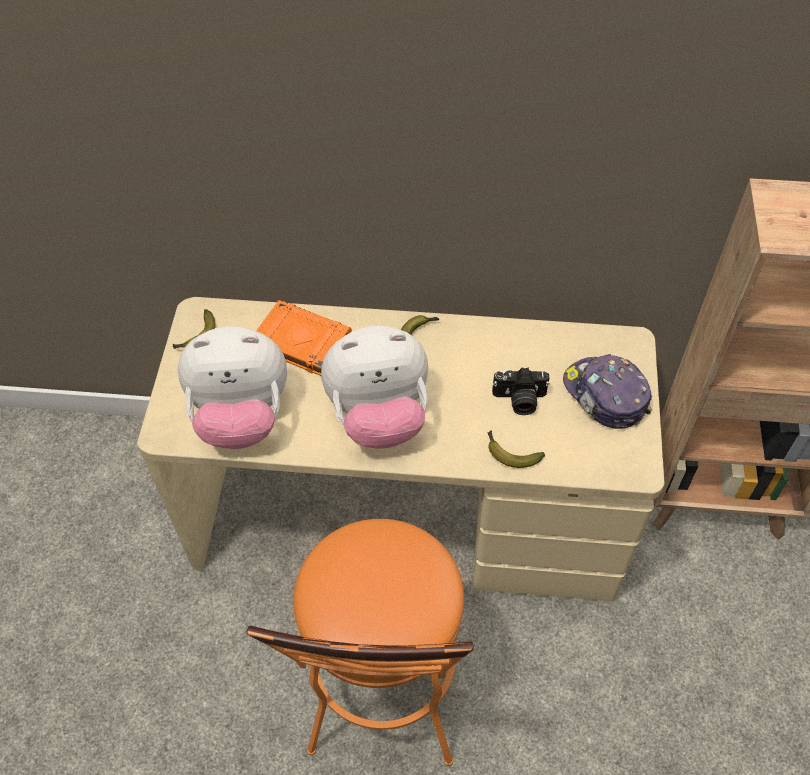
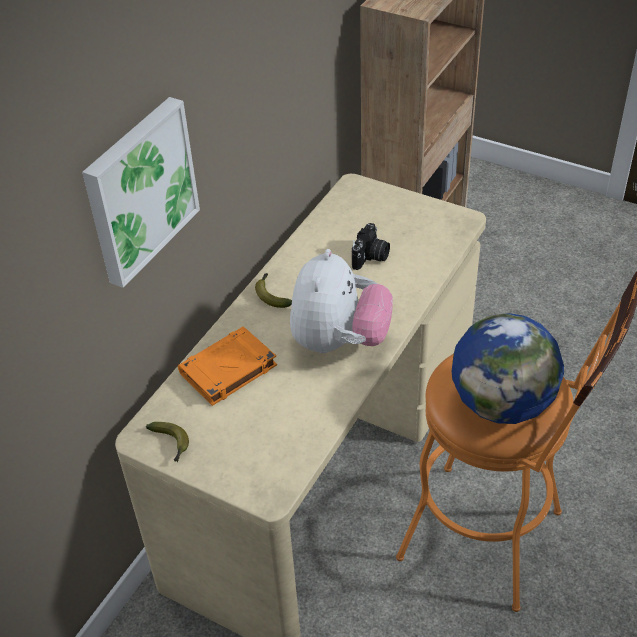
camera: 65 degrees left, 10 degrees down
(241, 417) = (286, 433): plush toy -> none
(277, 130) = (139, 190): none -> picture
(355, 596) = (502, 404): none -> globe
(510, 453) = (416, 277): banana -> none
(604, 396) = (393, 214): cap -> none

